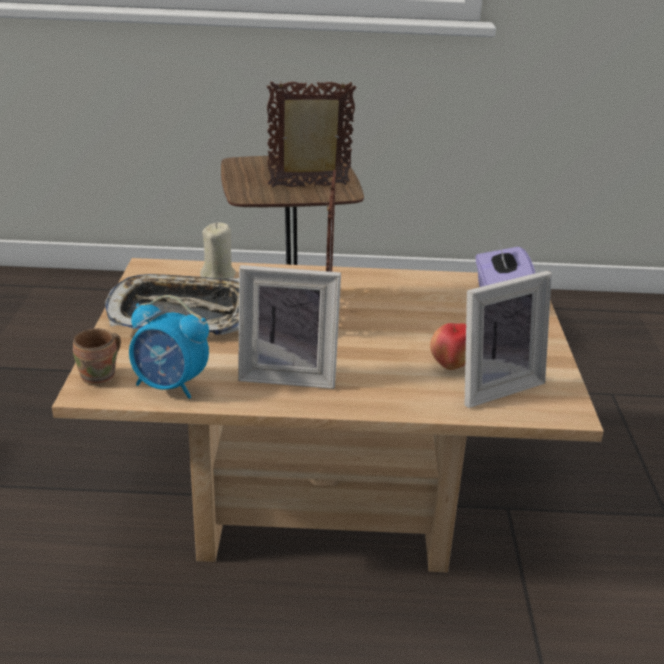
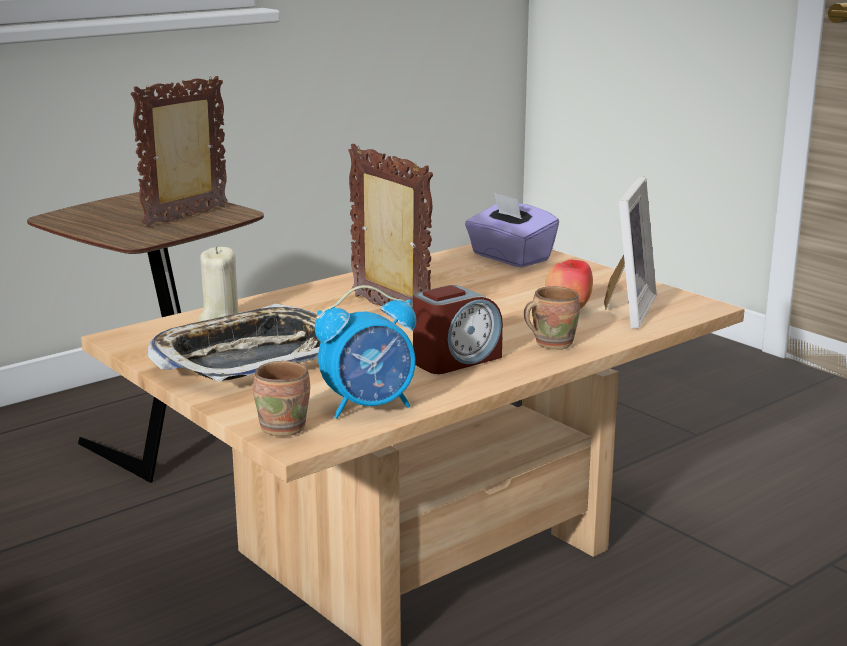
camera: 40 degrees left, 10 degrees down
(289, 374) = (456, 360): picture frame -> alarm clock
(378, 390) = (550, 343): none -> brown mug

